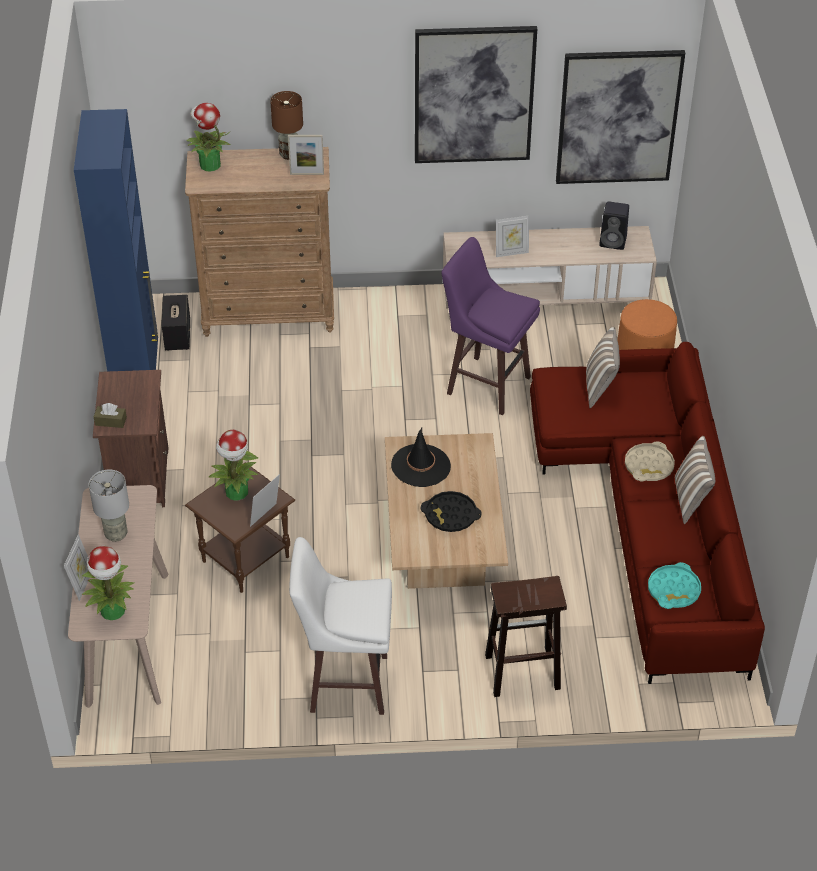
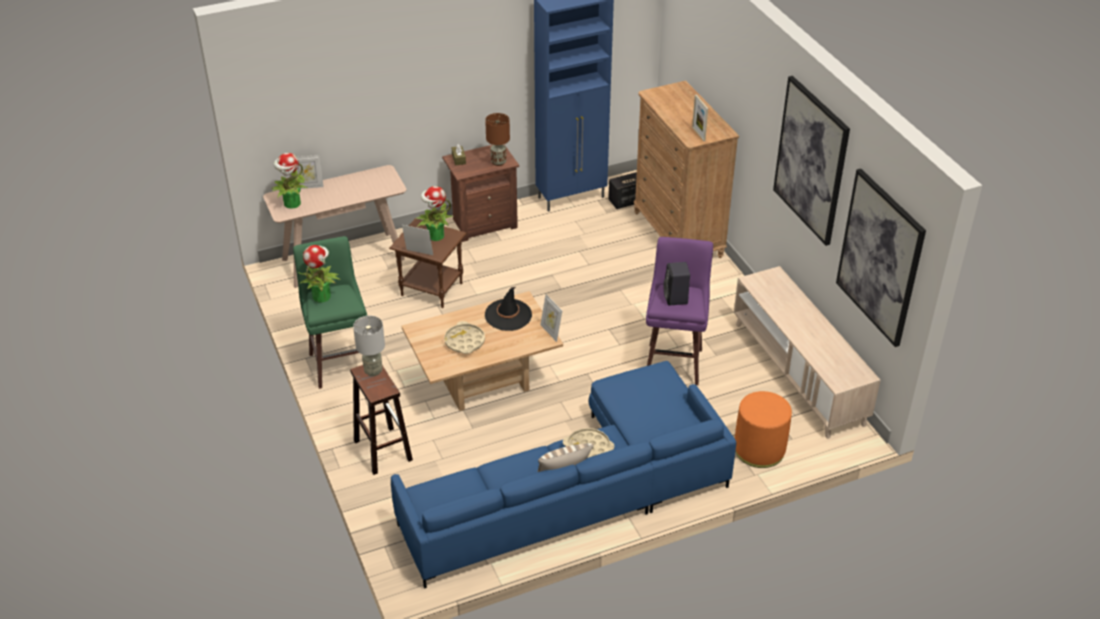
camera: 70 degrees right, 5 degrees down
(115, 534) = (356, 187): grey table lamp -> grey table lamp (373, 371)
(209, 164) = (677, 92): potted plant -> potted plant (321, 296)
(288, 155) = (714, 121): brown table lamp -> brown table lamp (498, 162)
(345, 683) = (340, 364): white stool -> green stool
(450, 515) = (464, 341): black tray -> beige tray
(511, 252) = (782, 307): picture frame -> picture frame (551, 332)
(600, 388) = (662, 399): pillow -> none
(614, 241) = (841, 362): black speaker -> black speaker (676, 298)
(650, 517) = (576, 490): red sofa -> blue sofa
(674, 590) = (455, 489): turquoise tray -> none

